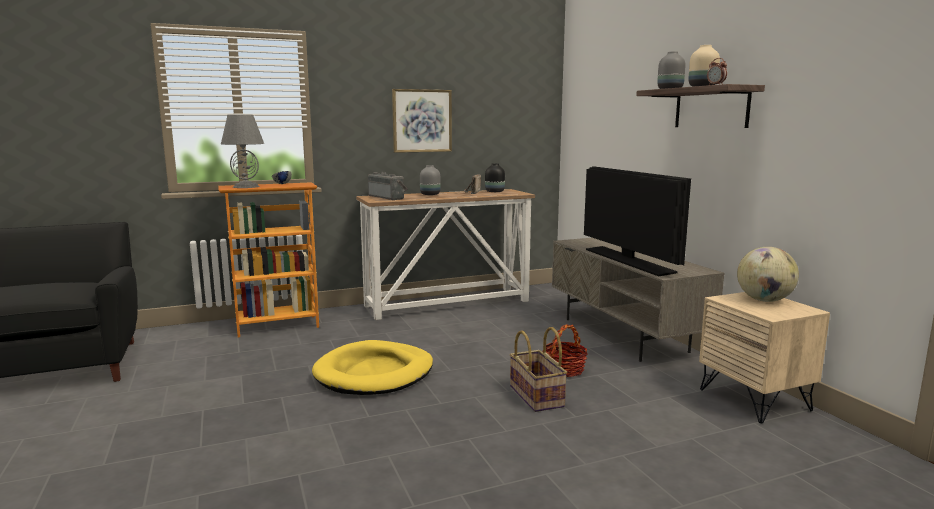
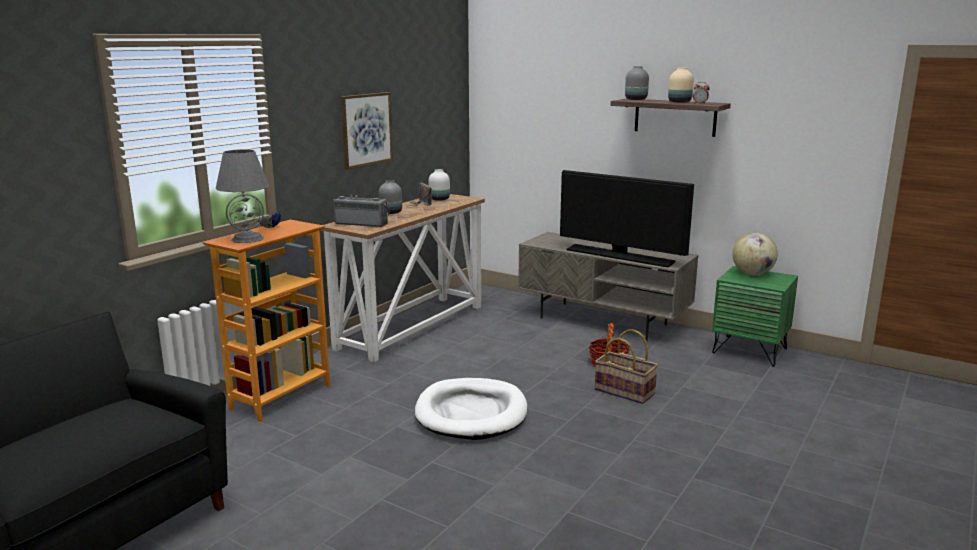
camera: 35 degrees left, 5 degrees up
(374, 373) = (471, 413): yellow dog bed -> white dog bed
(494, 192) = (439, 199): black vase -> white vase
(755, 400) = (750, 350): beige nightstand -> green nightstand

